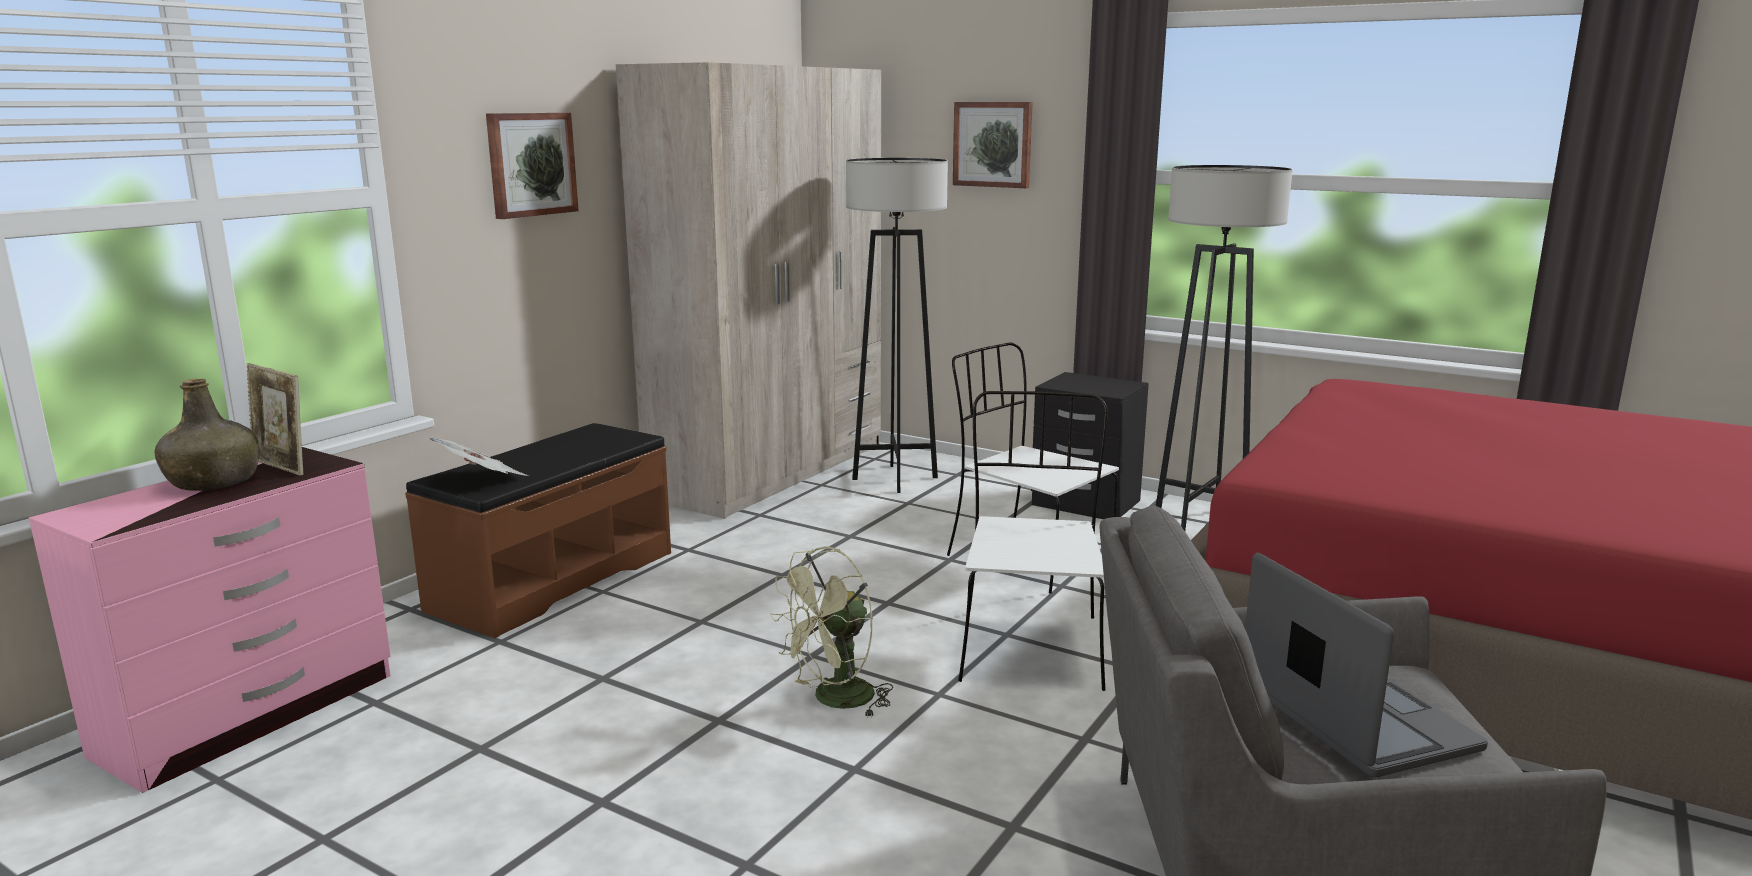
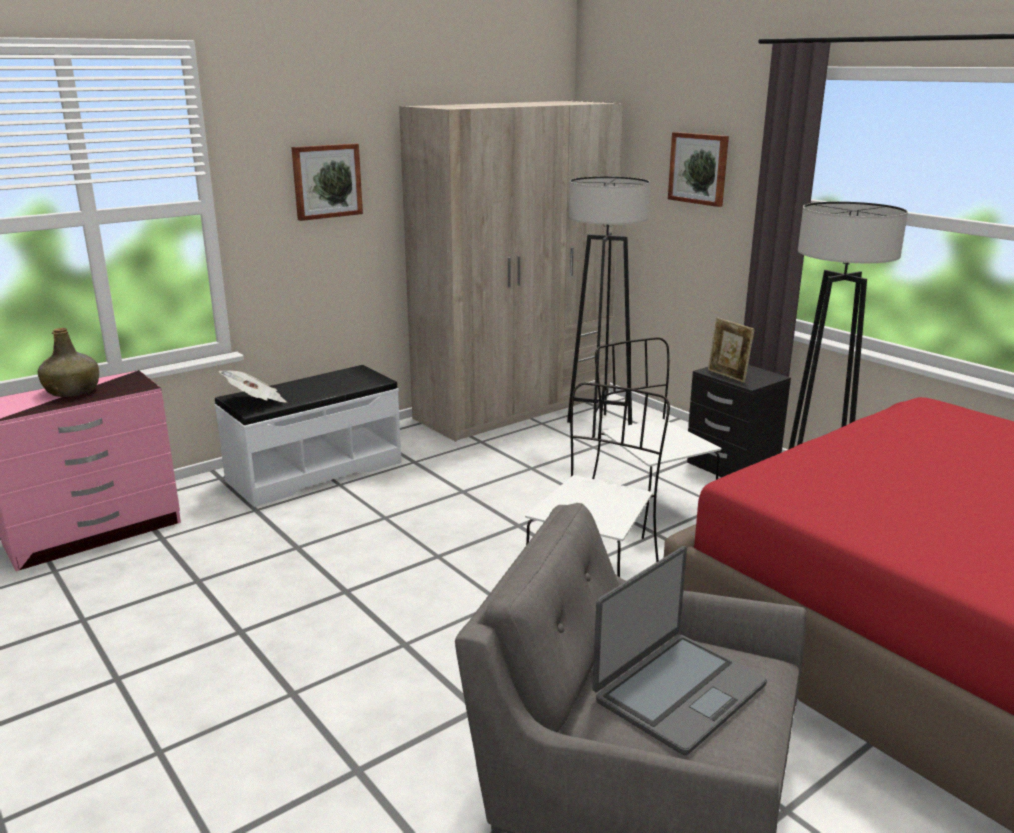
camera: 20 degrees right, 5 degrees up
(282, 467) = (116, 385): picture frame -> picture frame (727, 376)
(552, 580) = (314, 471): brown bench -> white bench
(834, 700) = (427, 592): green fan -> none
(1354, 717) = (678, 692): laptop -> laptop turned 45 degrees clockwise

